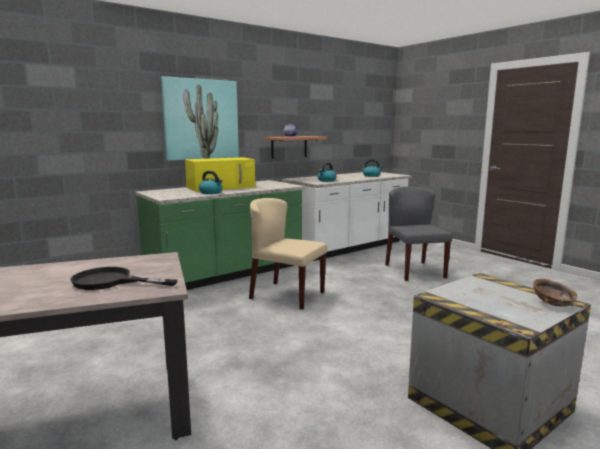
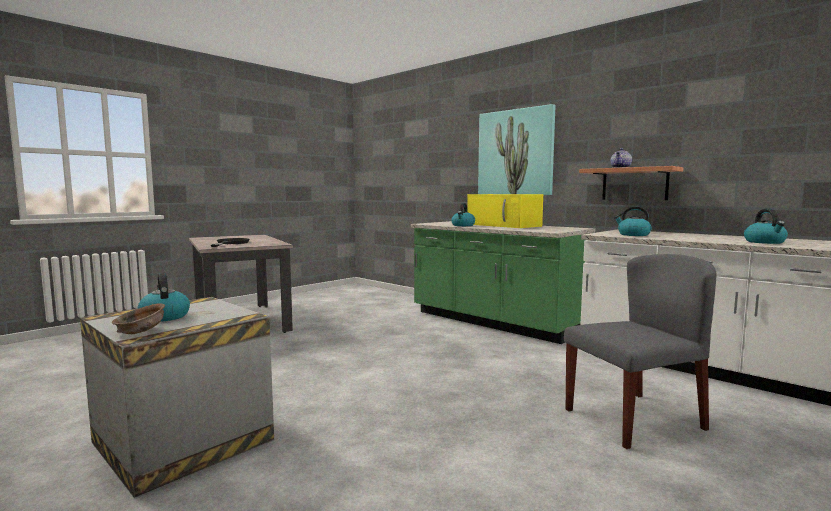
camera: 80 degrees right, 5 degrees down
(286, 295) = (448, 347): beige chair -> none
(503, 302) = (164, 316): none -> kettle

